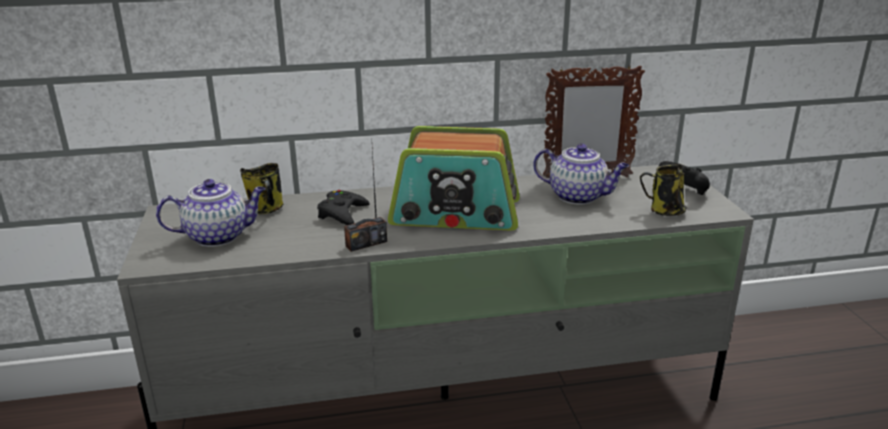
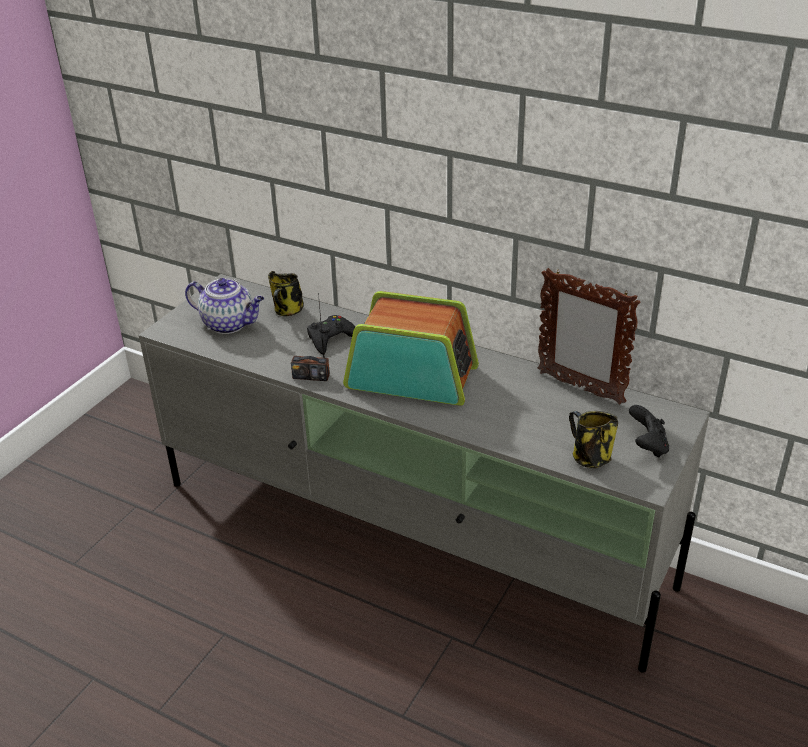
camera: 40 degrees right, 10 degrees up
(455, 213) = (412, 376): radio -> radio turned 150 degrees clockwise
(578, 196) = (538, 406): teapot -> none

